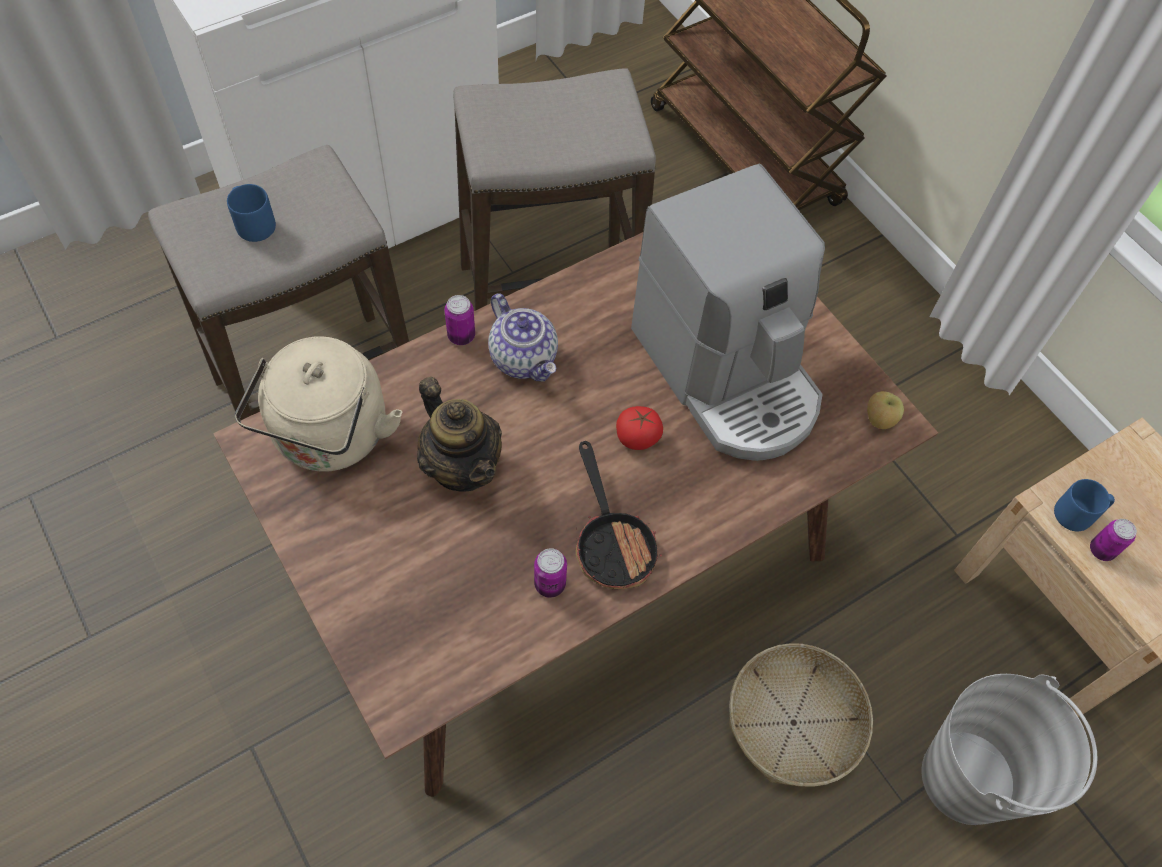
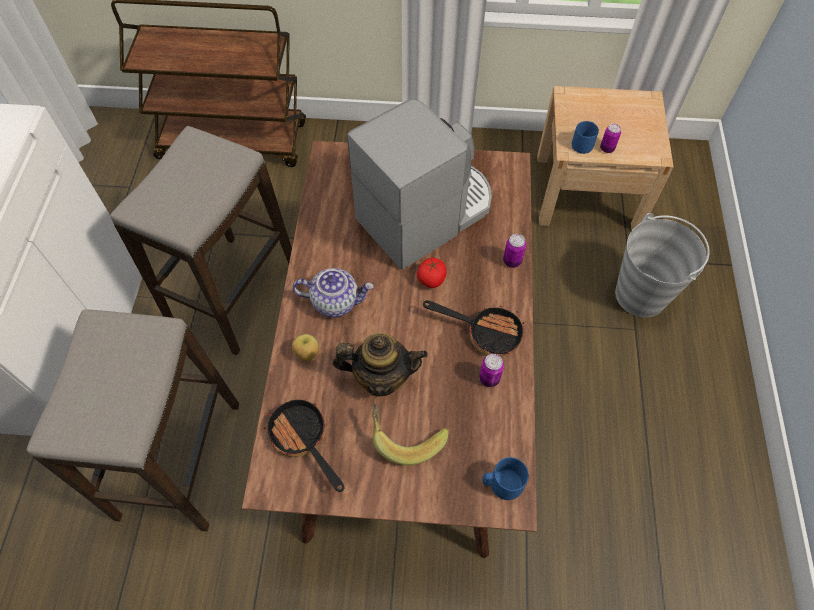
camera: 50 degrees left, 0 degrees up
(253, 224) = (104, 389): blue mug -> blue mug (502, 484)
(329, 438) = (303, 439): beige kettle -> frying pan
(407, 538) = (406, 435): none -> banana
(461, 336) = (292, 324): can -> can (512, 261)
(728, 374) = (426, 214): coffee machine -> coffee machine turned 45 degrees counterclockwise
(793, 723) = (567, 348): basket -> none
(878, 420) = (505, 170): apple -> apple (307, 354)

